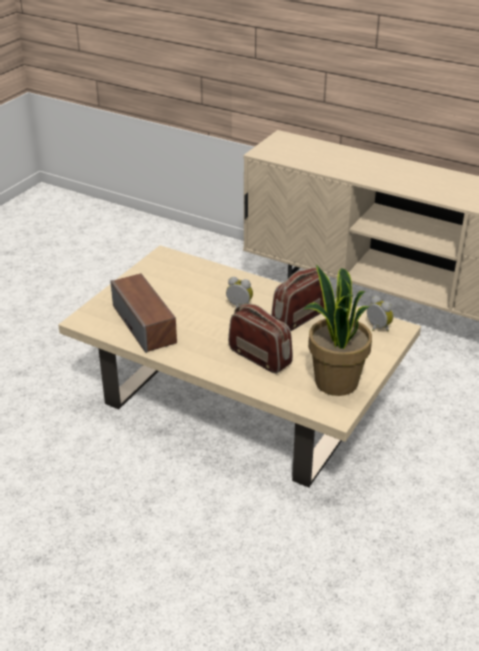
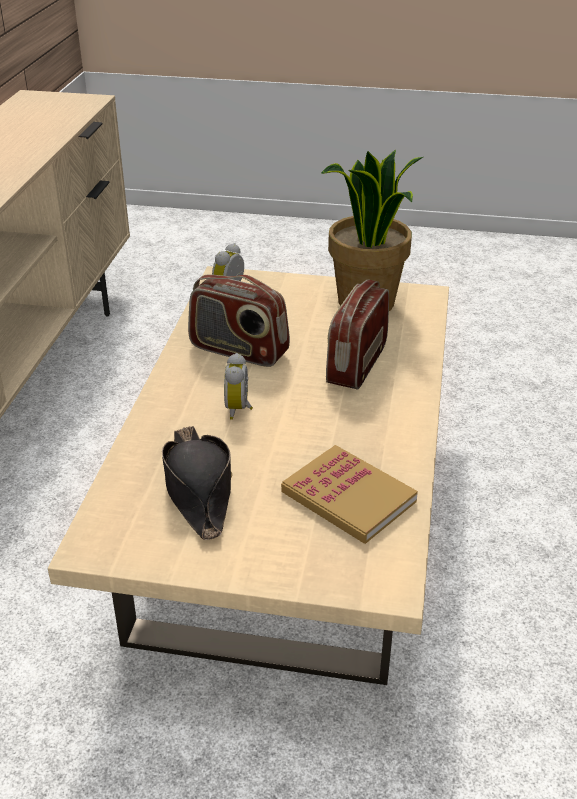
camera: 110 degrees left, 0 degrees up
(144, 324) = (348, 497): speaker -> book
(181, 284) = (198, 489): none -> black hat

